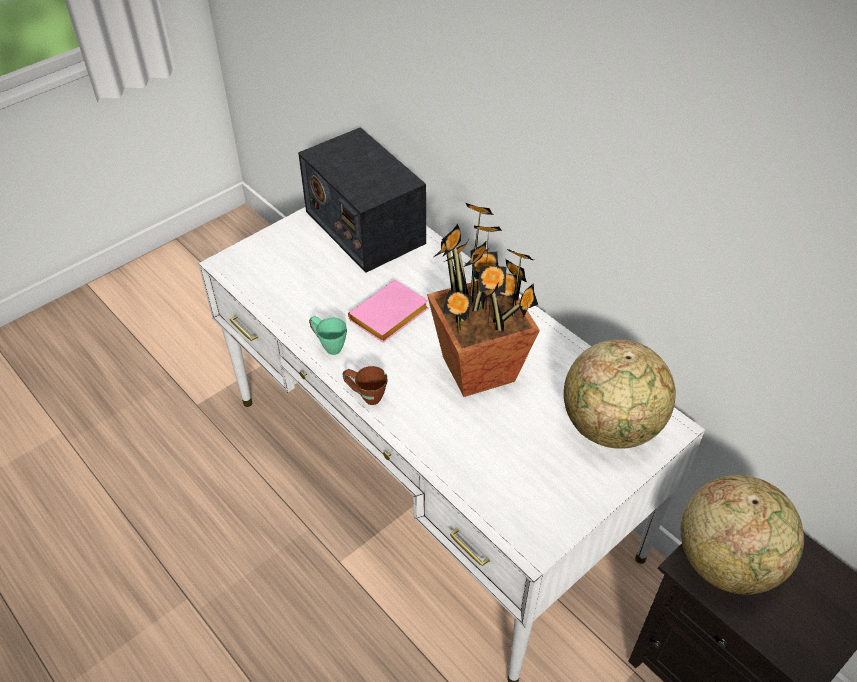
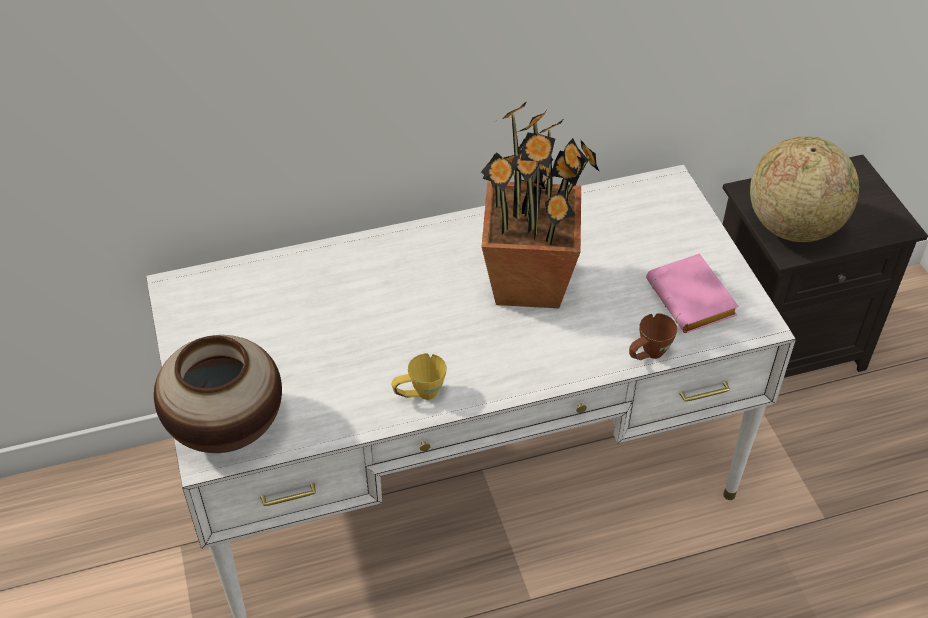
camera: 65 degrees left, 0 degrees up
(253, 263) = (227, 427): none -> vase
(328, 345) = (419, 395): green mug -> yellow mug
(364, 227) = (242, 301): radio -> none
(365, 396) = (514, 386): brown mug -> brown mug (647, 356)
(389, 318) = (410, 329): pink book -> pink book (694, 300)
(611, 427) = (651, 220): globe -> none

